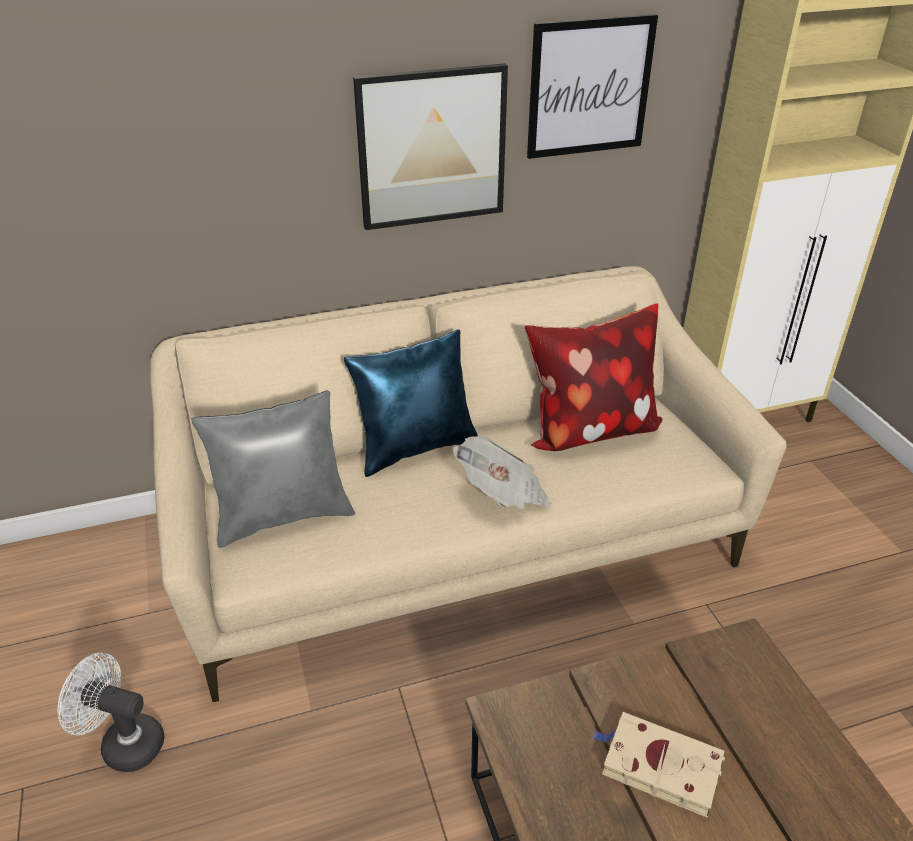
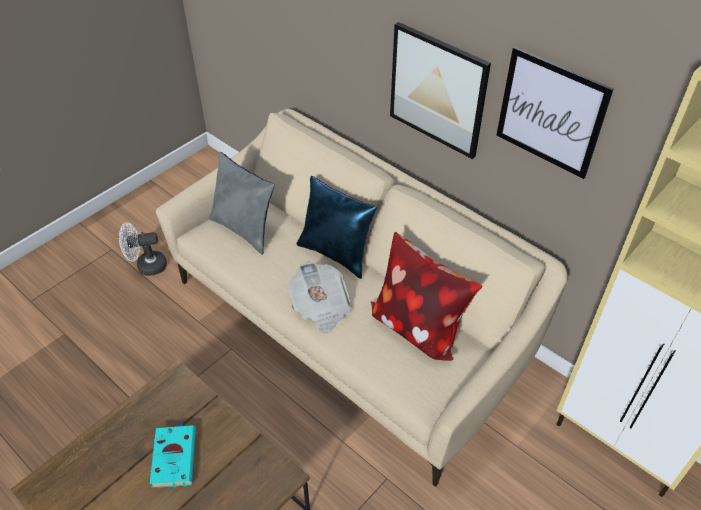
camera: 60 degrees right, 10 degrees up
(124, 743) = (147, 266): white fan -> white fan turned 90 degrees counterclockwise
(658, 766) = (174, 456): beige book -> turquoise book

